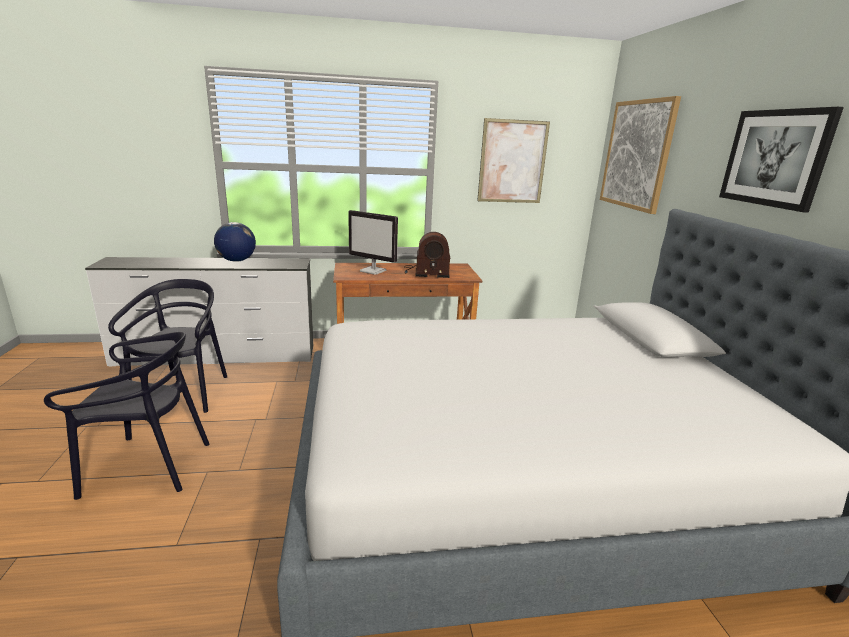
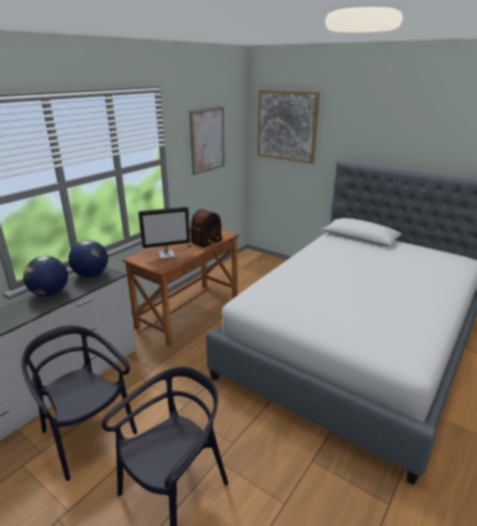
camera: 45 degrees left, 5 degrees up
(285, 261) = (91, 275): none -> globe
(775, 158) = (397, 131): picture -> none

